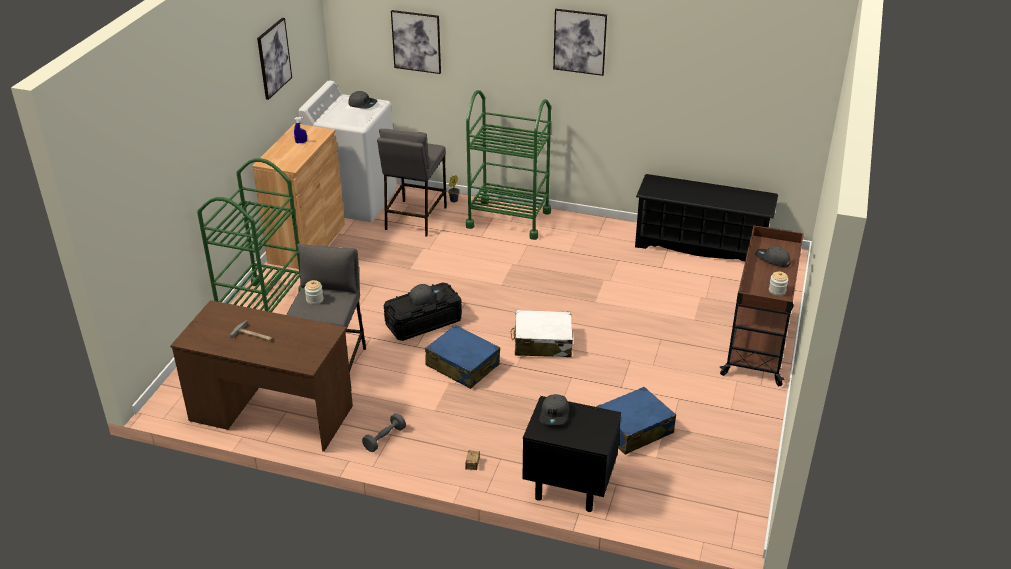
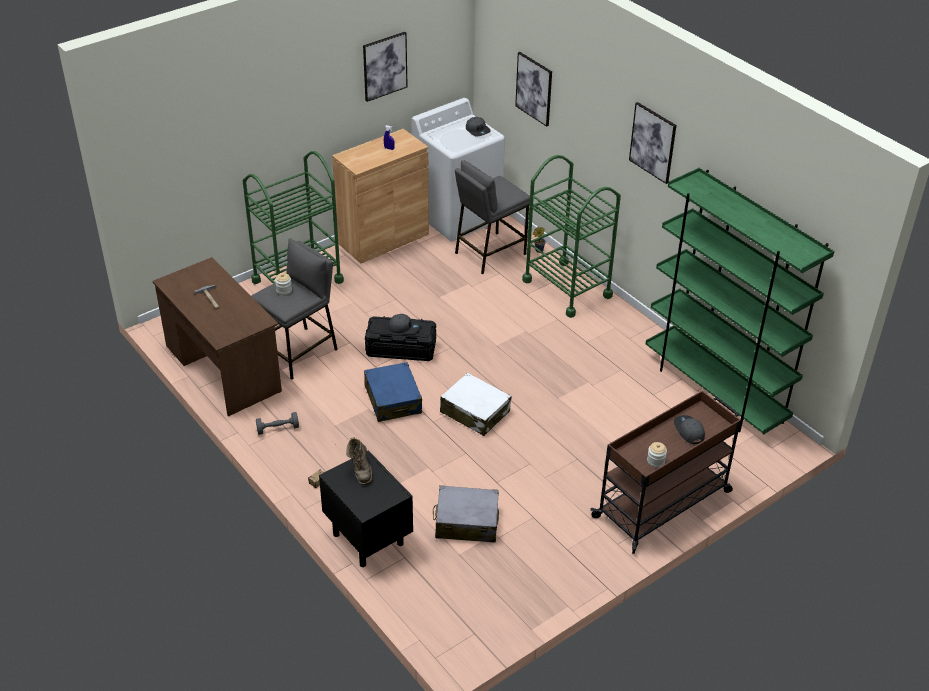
camera: 35 degrees right, 5 degrees up
(555, 414) = (361, 470): grey cap -> brown boot
(633, 430) = (466, 522): blue suitcase -> grey suitcase
(701, 246) = (714, 391): black shoe rack -> green bookcase

